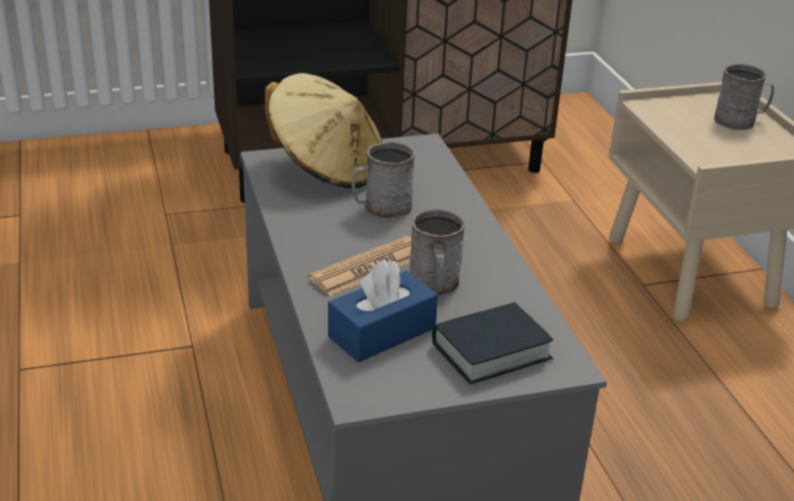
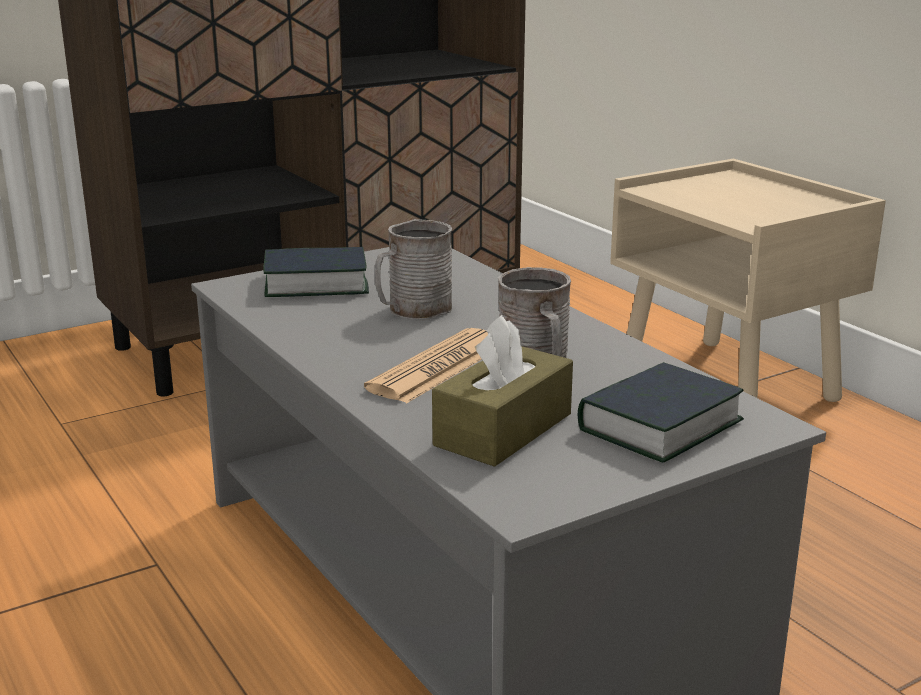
camera: 15 degrees left, 10 degrees down
(326, 168) = (316, 284): beige hat -> book
(382, 332) = (503, 429): blue tissue box -> brown tissue box
(740, 121) = (759, 190): grey mug -> none

